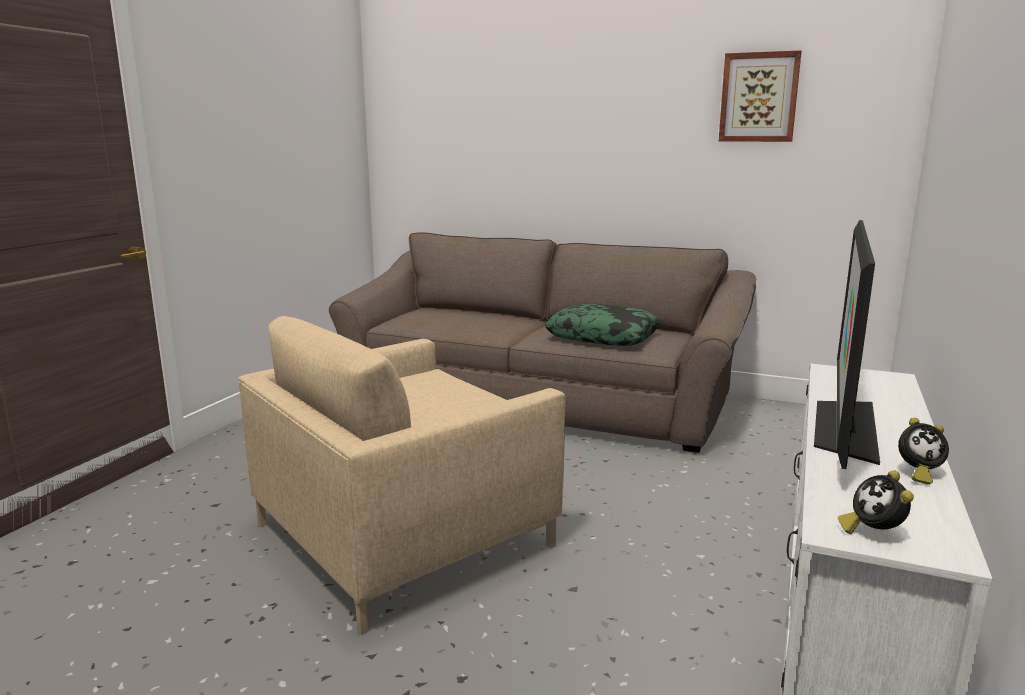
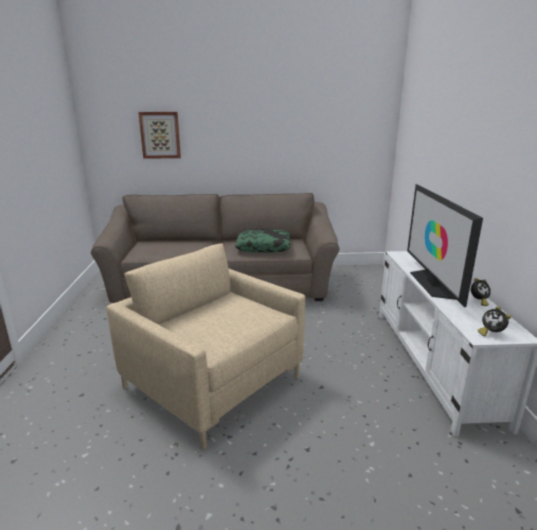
camera: 25 degrees left, 5 degrees up
(402, 534) = (213, 382): beige armchair -> beige armchair turned 105 degrees clockwise
(759, 97) = (321, 111): picture -> picture (160, 135)

